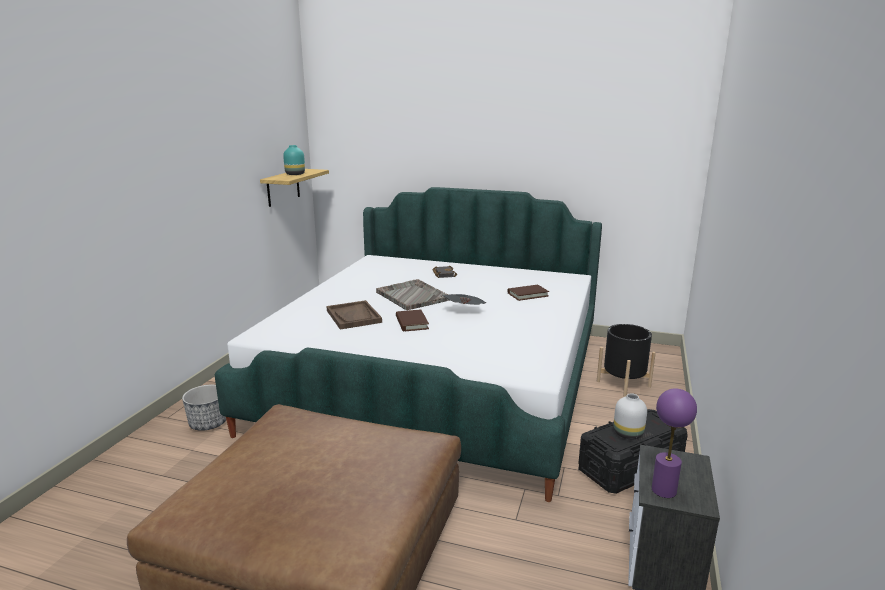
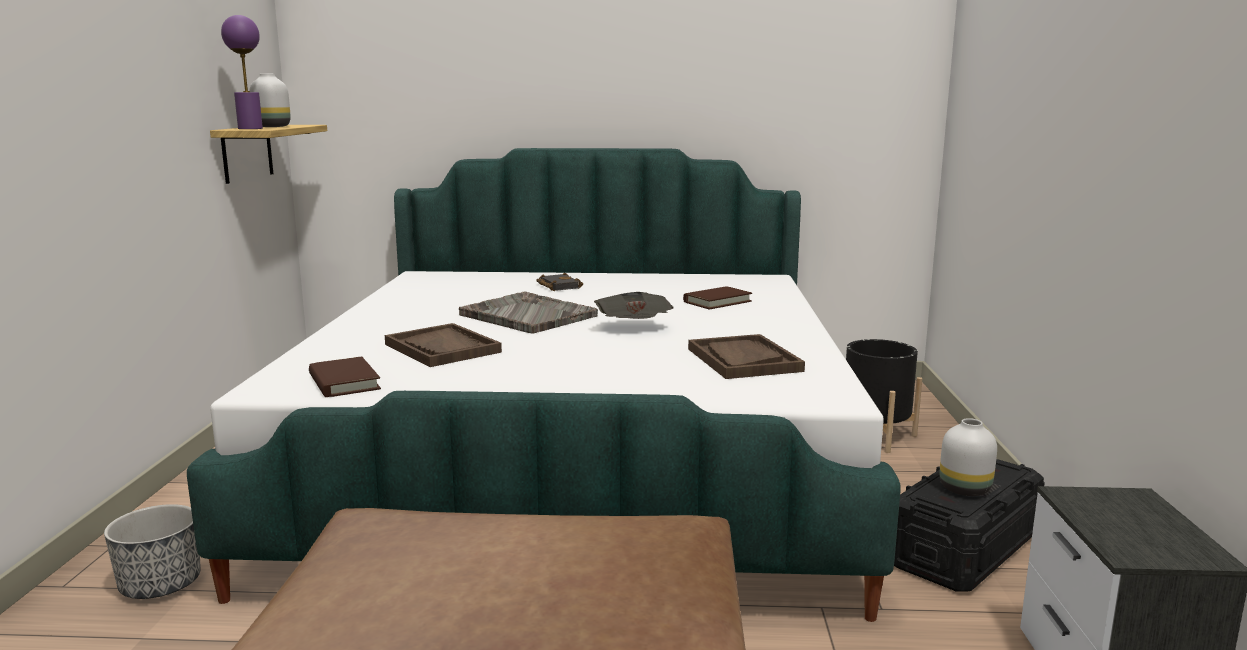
camera: 15 degrees left, 5 degrees down
(295, 174) = (273, 127): turquoise vase -> white vase
(411, 323) = (555, 349): brown book -> brown book (344, 382)
(509, 342) = (743, 360): none -> brown tray
(663, 490) = (1133, 544): purple table lamp -> purple table lamp (250, 128)

